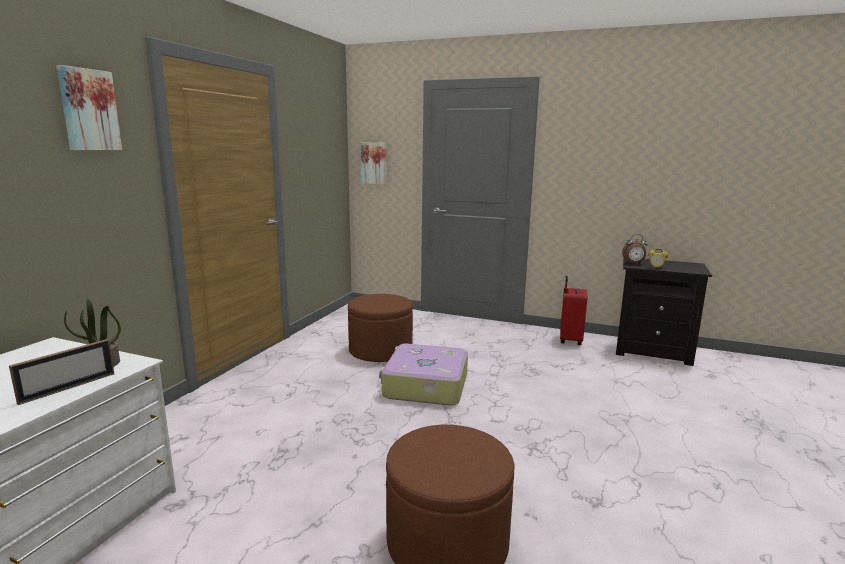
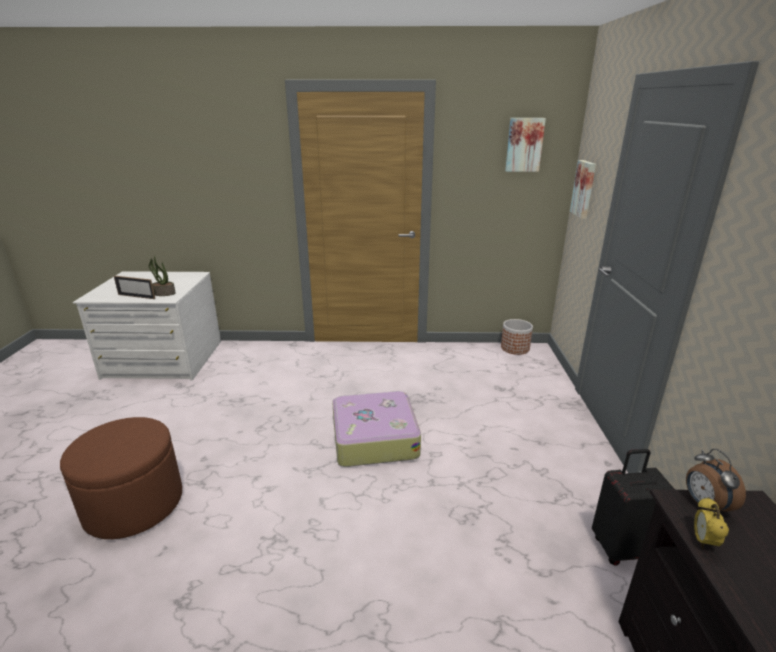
camera: 70 degrees right, 10 degrees up
(88, 110) = (237, 139): picture -> picture (524, 145)
(346, 311) = (514, 348): none -> planter
(380, 351) = (434, 393): brown ottoman -> none
(569, 340) = (623, 548): red suitcase -> black suitcase

